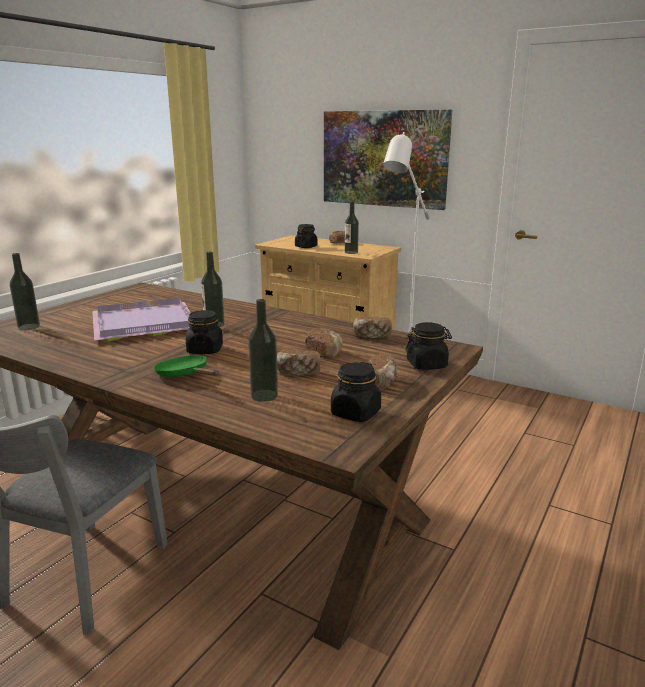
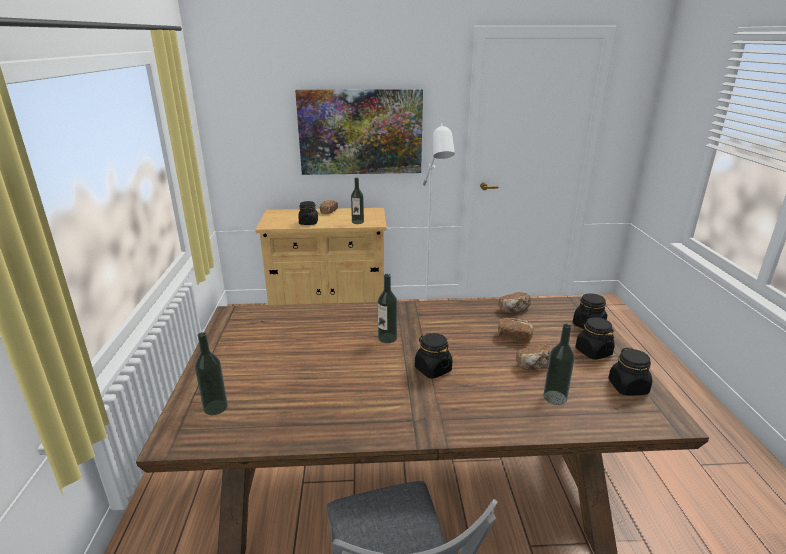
camera: 35 degrees left, 5 degrees up
(146, 322) = (325, 357): purple tray -> none
(185, 375) = (469, 403): green frying pan -> none
(382, 382) = (593, 352): bread -> black jar

